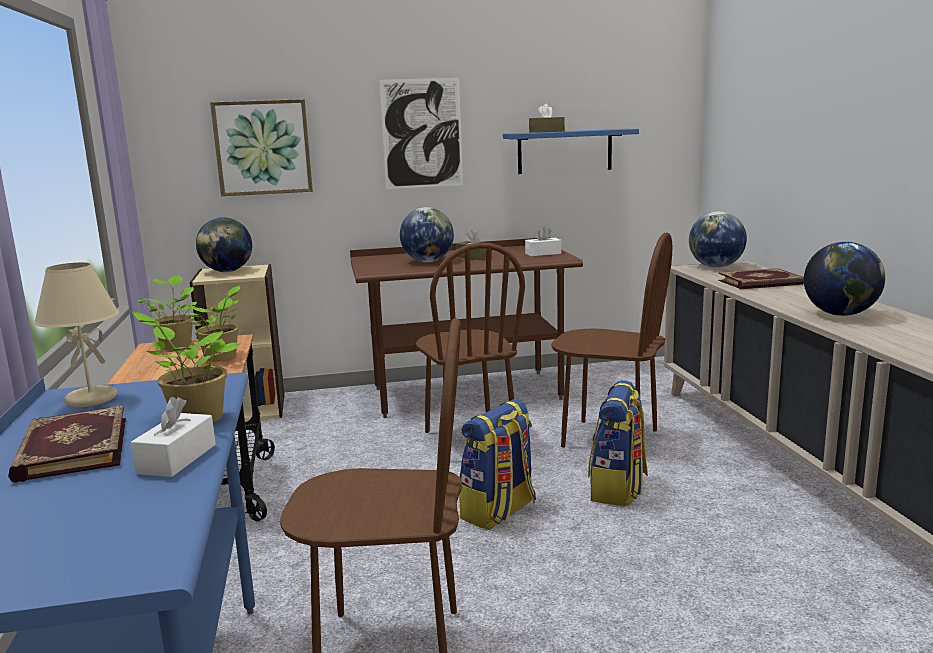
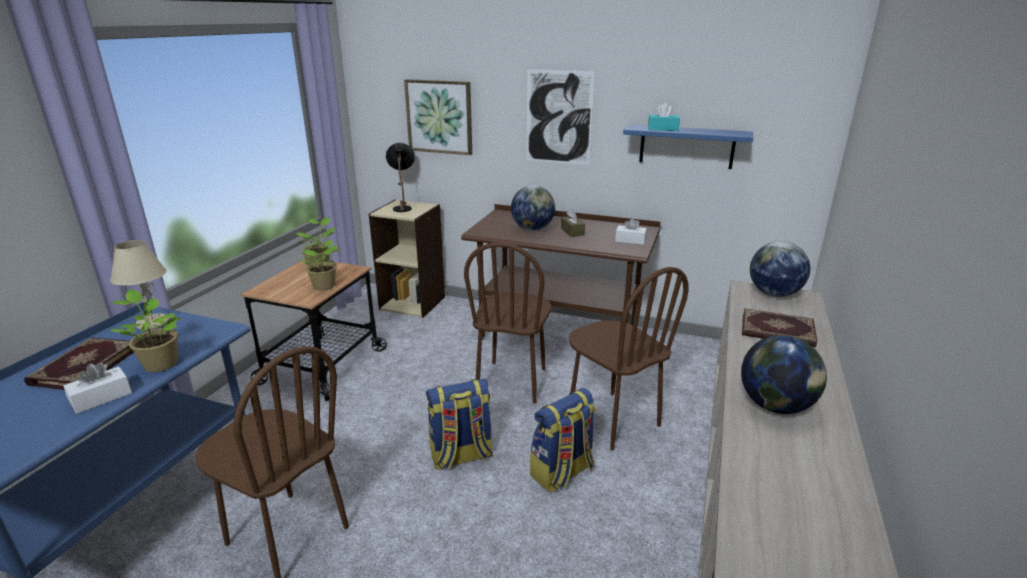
camera: 30 degrees right, 10 degrees up
(227, 271) = (403, 207): globe -> black table lamp
(546, 131) = (663, 129): brown tissue box -> turquoise tissue box

